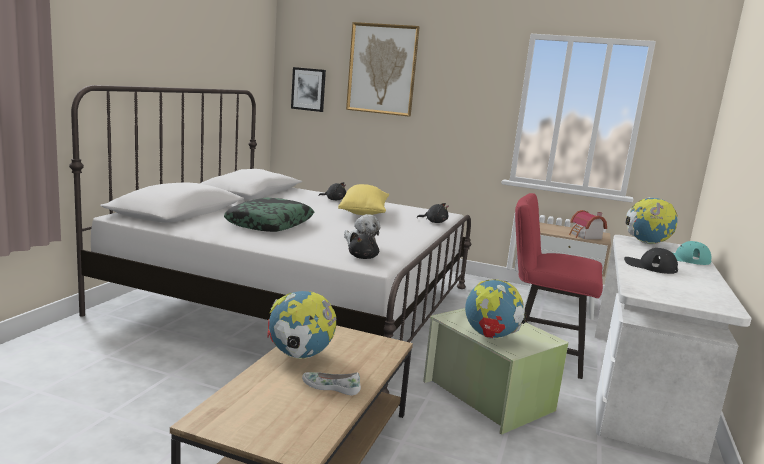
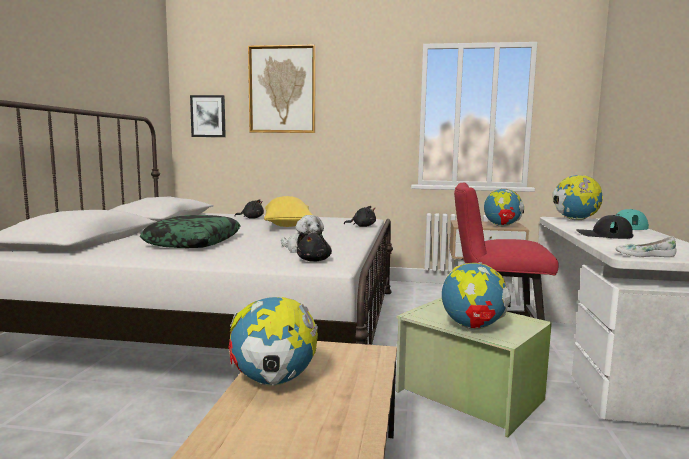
camera: 10 degrees left, 5 degrees down
(331, 387) = (331, 416): white shoe -> white shoe (644, 255)
(585, 236) = (502, 226): toy house -> globe

